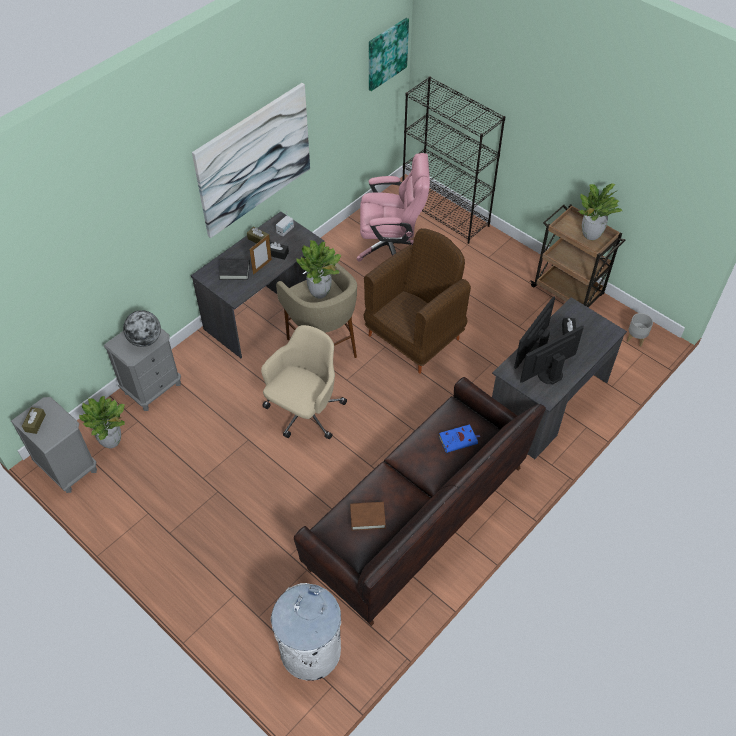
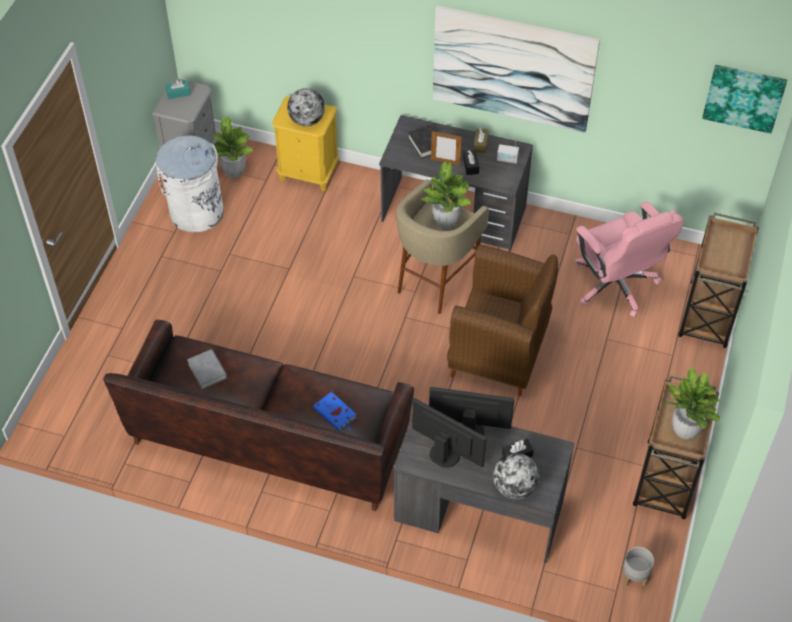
camera: 65 degrees right, 0 degrees up
(35, 423) = (178, 93): brown tissue box -> turquoise tissue box
(153, 388) = (308, 173): grey nightstand -> yellow nightstand
(304, 413) = (344, 299): beige office chair -> none
(310, 651) = (90, 406): white trash can -> white trash can (196, 212)
(367, 517) = (207, 371): brown book -> grey book
(445, 214) = (707, 317): black bookcase -> brown cart
(596, 345) = (514, 487): none -> globe

